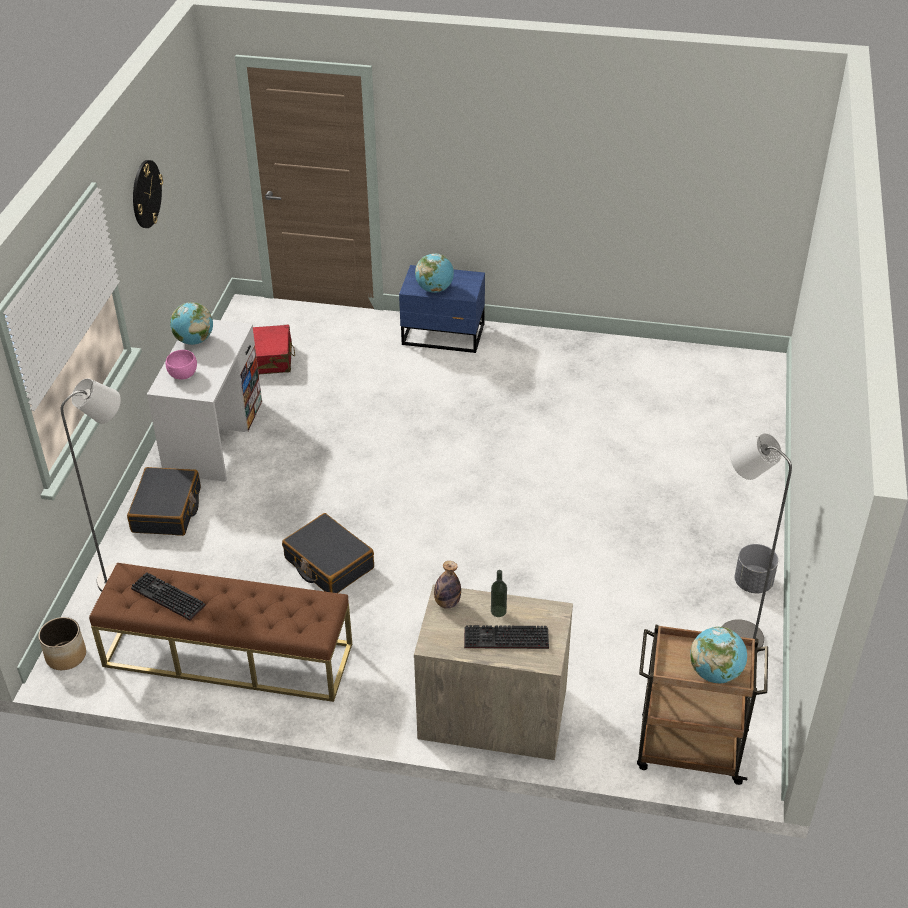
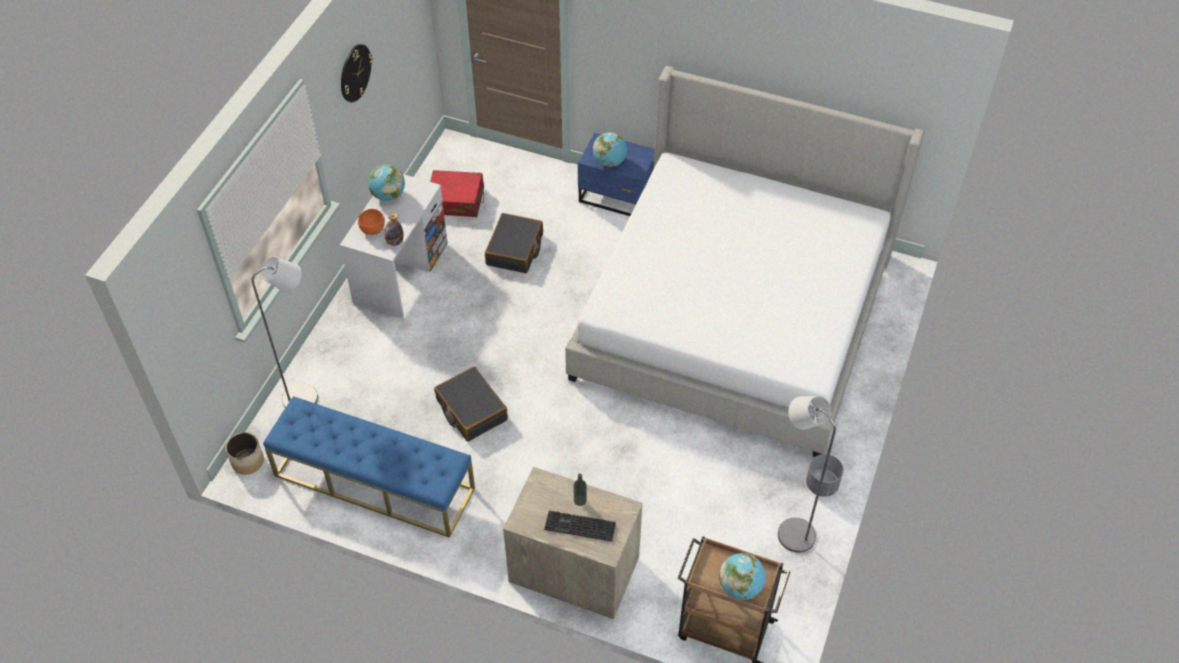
camera: 10 degrees right, 10 degrees up
(166, 598) = (325, 436): keyboard -> none
(167, 510) = (350, 339): black suitcase -> black suitcase (515, 250)
(182, 375) = (372, 229): pink bowl -> orange bowl
(227, 655) = (374, 482): brown bench -> blue bench
(447, 603) = (540, 486): bottle -> bottle (394, 242)
(604, 430) = (734, 315): none -> bed

